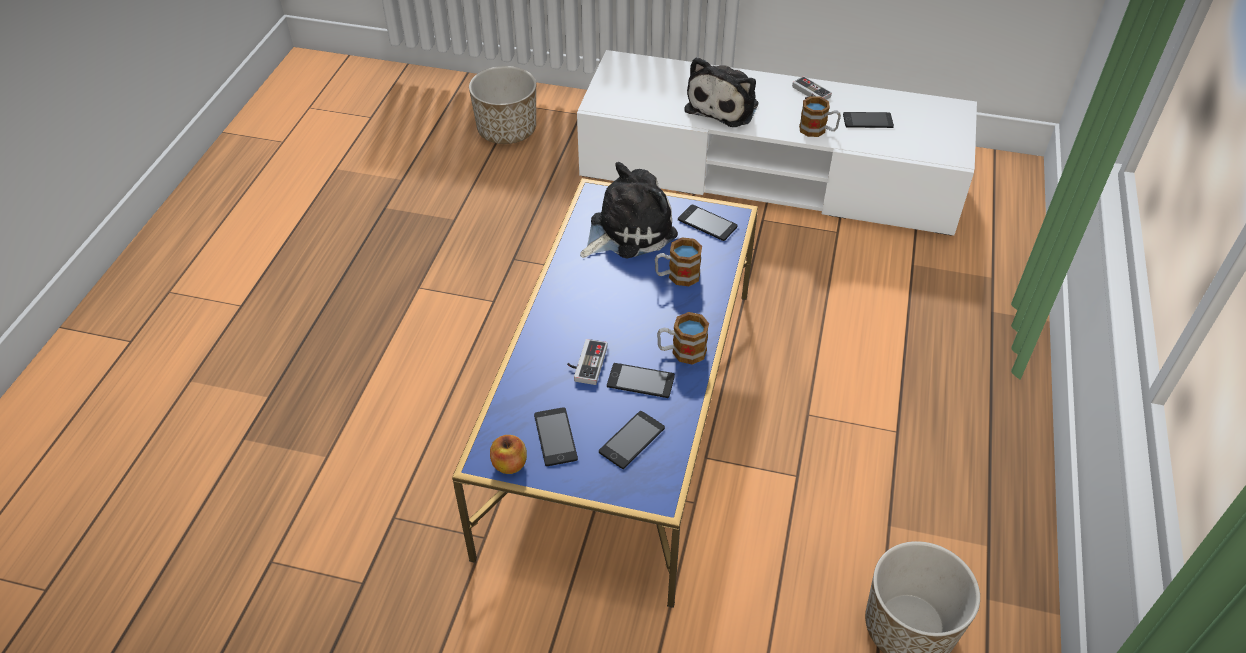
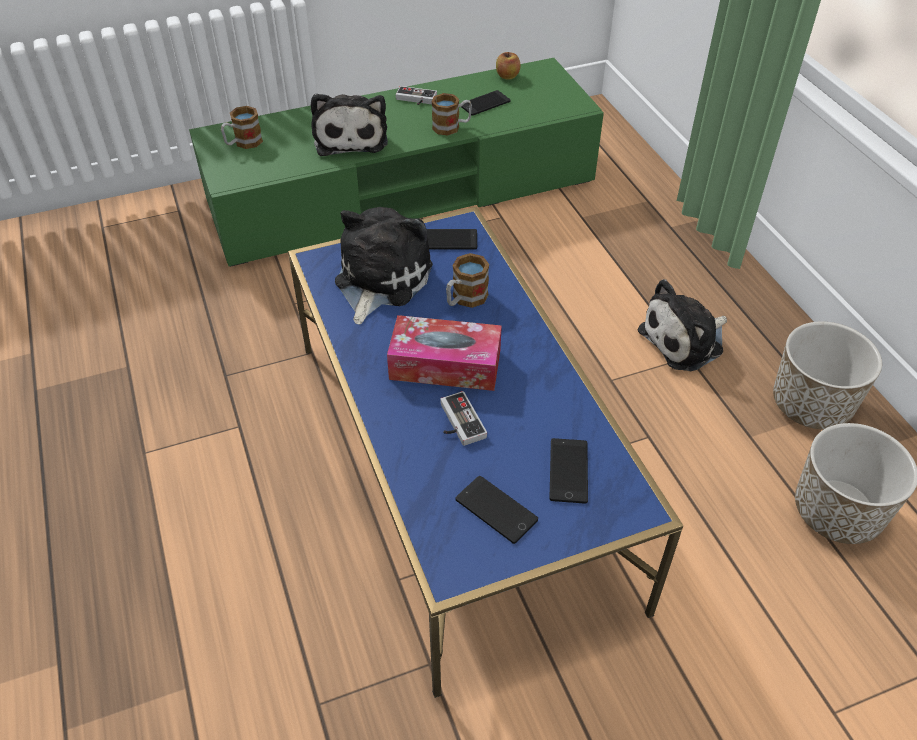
camera: 35 degrees left, 0 degrees up
(507, 131) = (113, 256): planter -> planter (811, 404)
(509, 464) = (478, 564): apple -> apple (507, 76)
(616, 317) = (445, 365): none -> tissue box
(640, 381) = (524, 411): phone -> none
(681, 351) = (534, 365): mug -> mug (243, 143)
(769, 174) = (403, 193): white tv stand -> green tv stand
(907, 416) = (685, 340): none -> plush toy

